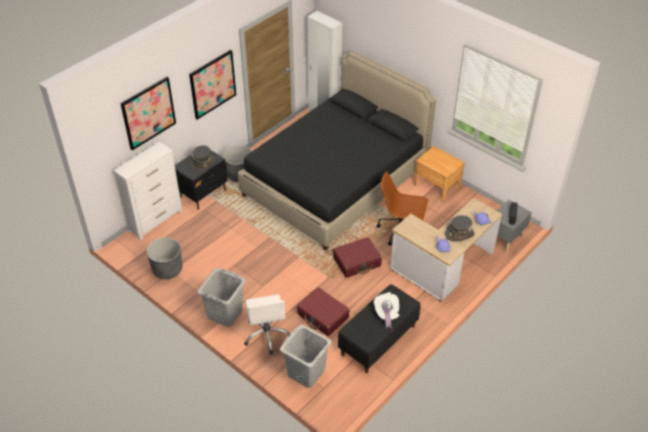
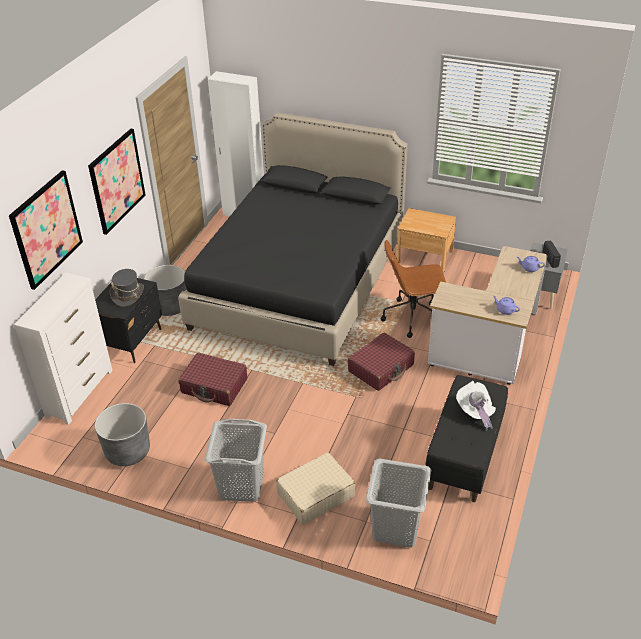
camera: 20 degrees left, 5 degrees down
(267, 335) = (315, 495): white office chair -> beige suitcase
(323, 316) = (376, 447): red suitcase -> red suitcase (214, 386)
(459, 234) = (514, 289): grey hat -> none

